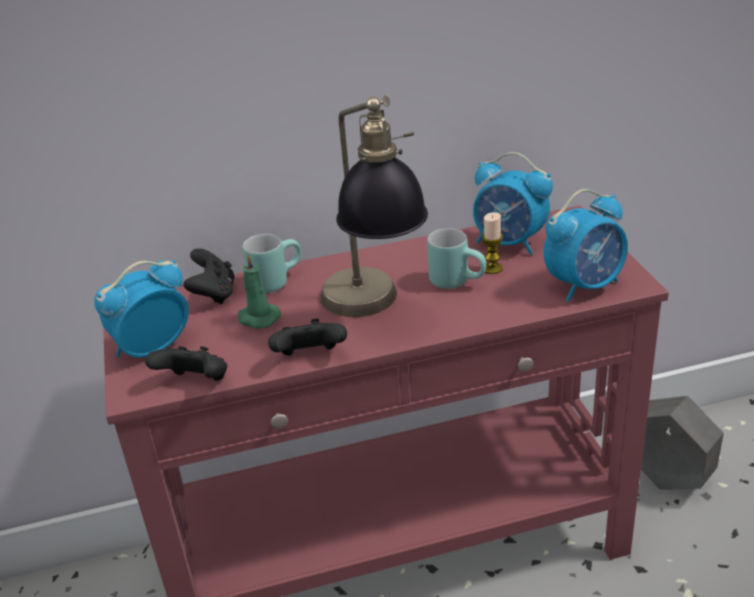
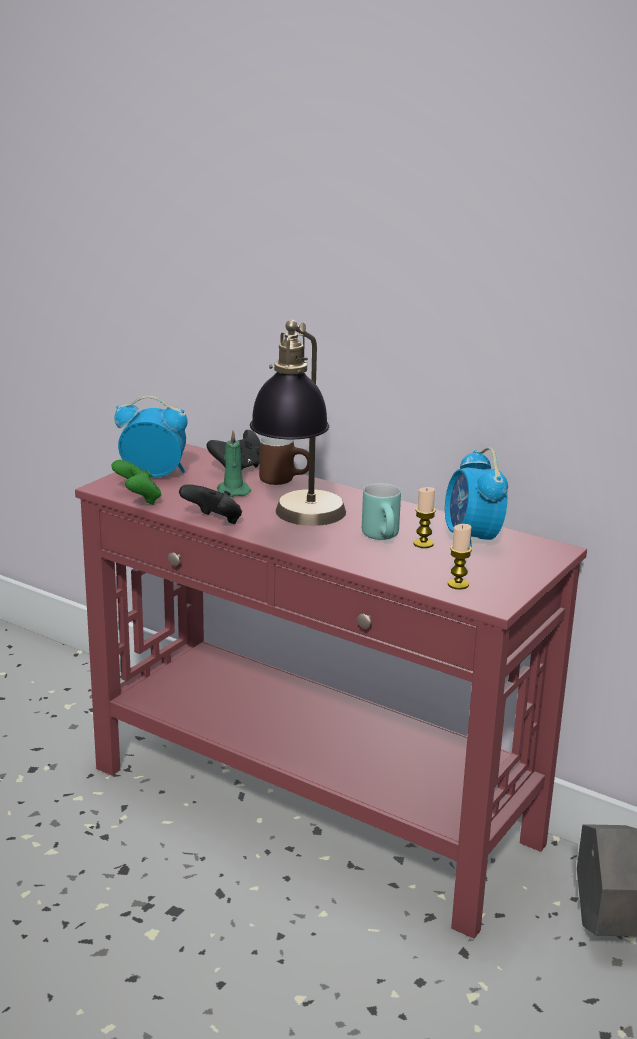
camera: 45 degrees right, 10 degrees down
(195, 383) = (138, 499): black game controller -> green game controller
(275, 280) = (284, 480): turquoise mug -> brown mug
(585, 285) = (458, 584): alarm clock -> candle

